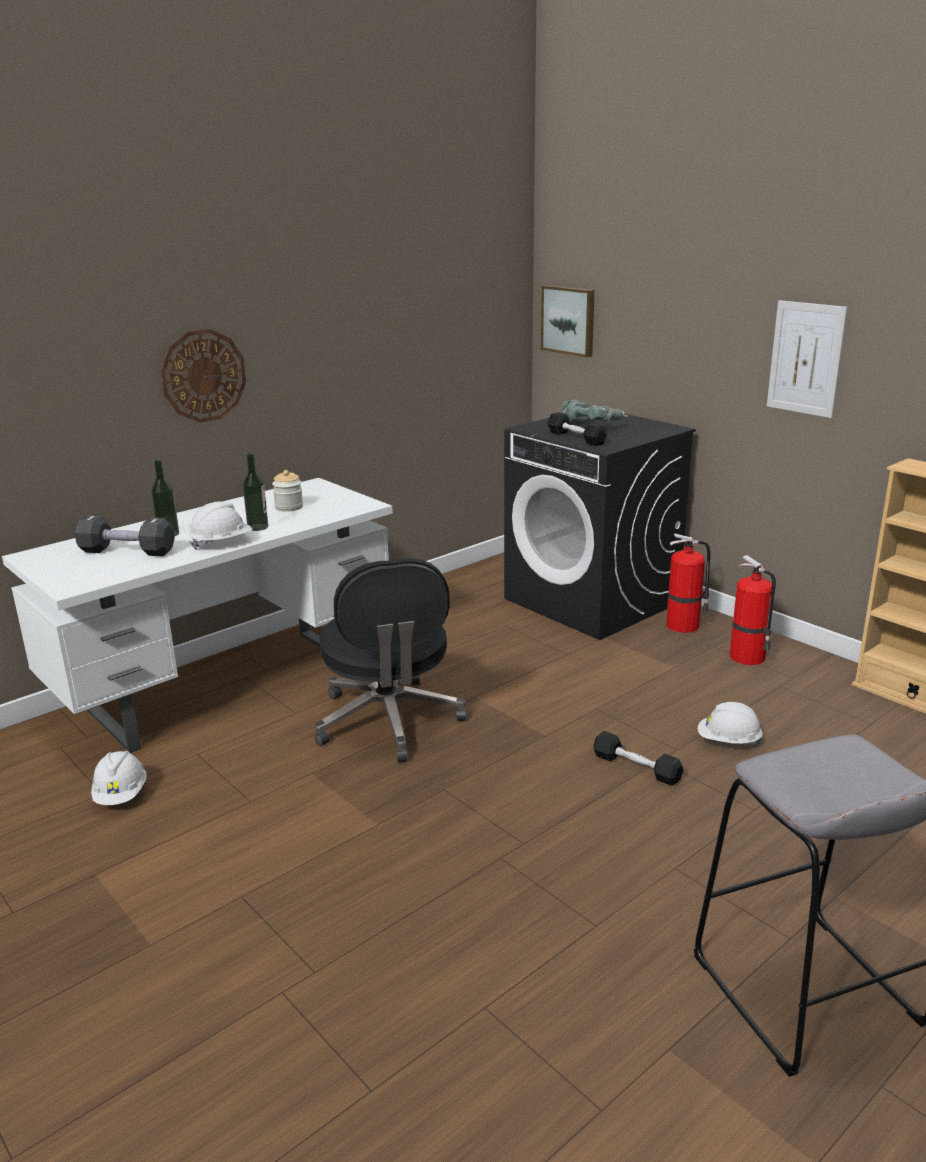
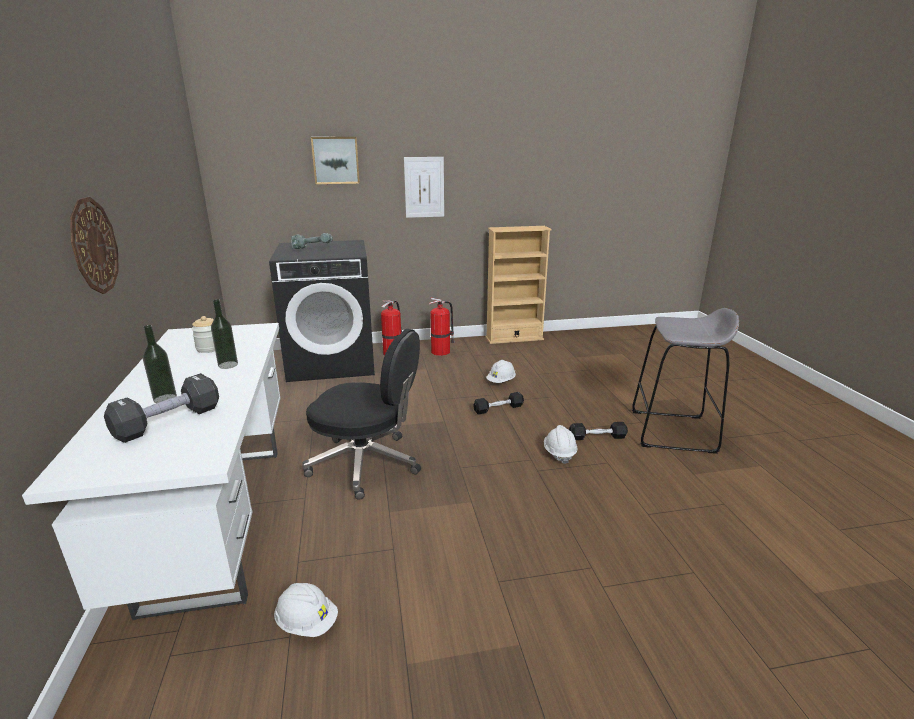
camera: 60 degrees left, 0 degrees up
(222, 543) = (234, 382): white hard hat -> white hard hat (559, 453)
(569, 320) = (243, 187): picture -> picture (335, 160)
(576, 438) = (325, 255): black dumbbell -> black dumbbell (597, 437)

